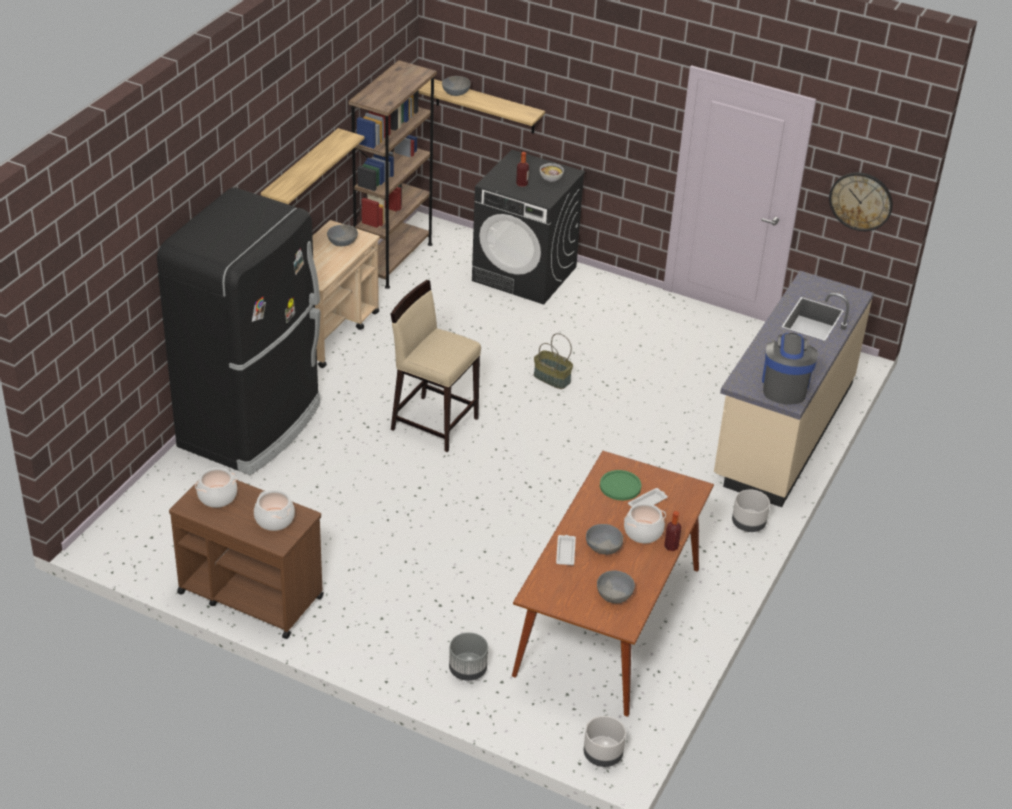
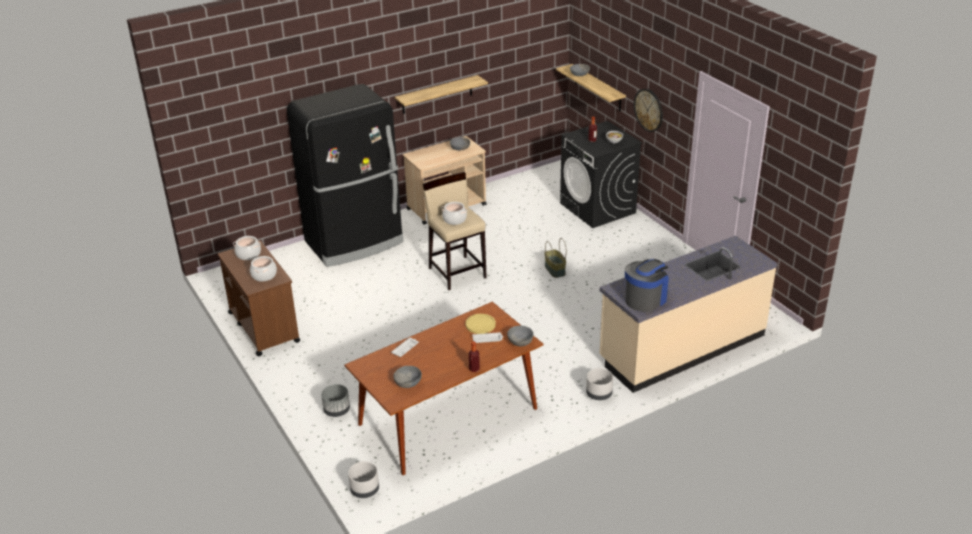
camera: 35 degrees right, 5 degrees down
(393, 260) = (523, 180): brown bookcase -> none
(603, 547) = (431, 354): grey bowl -> grey bowl (520, 341)
(620, 486) = (480, 324): green plate -> yellow plate
(643, 532) = (466, 354): cooking pot -> cooking pot (454, 219)
(861, 201) = (793, 193): wall clock -> wall clock (648, 110)

